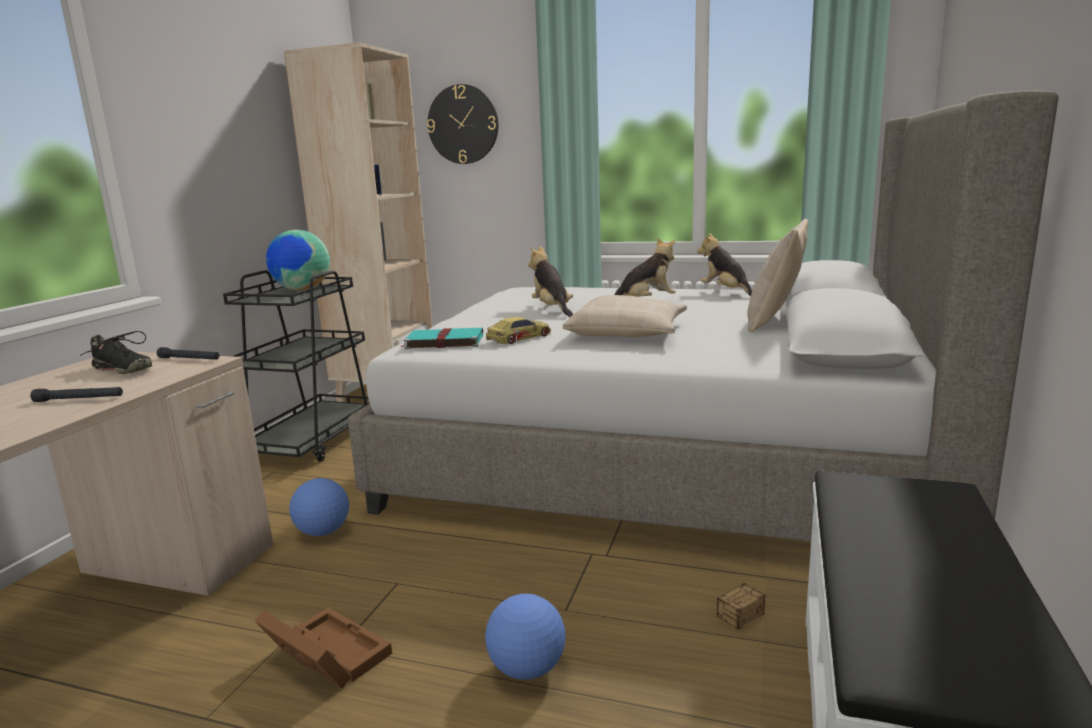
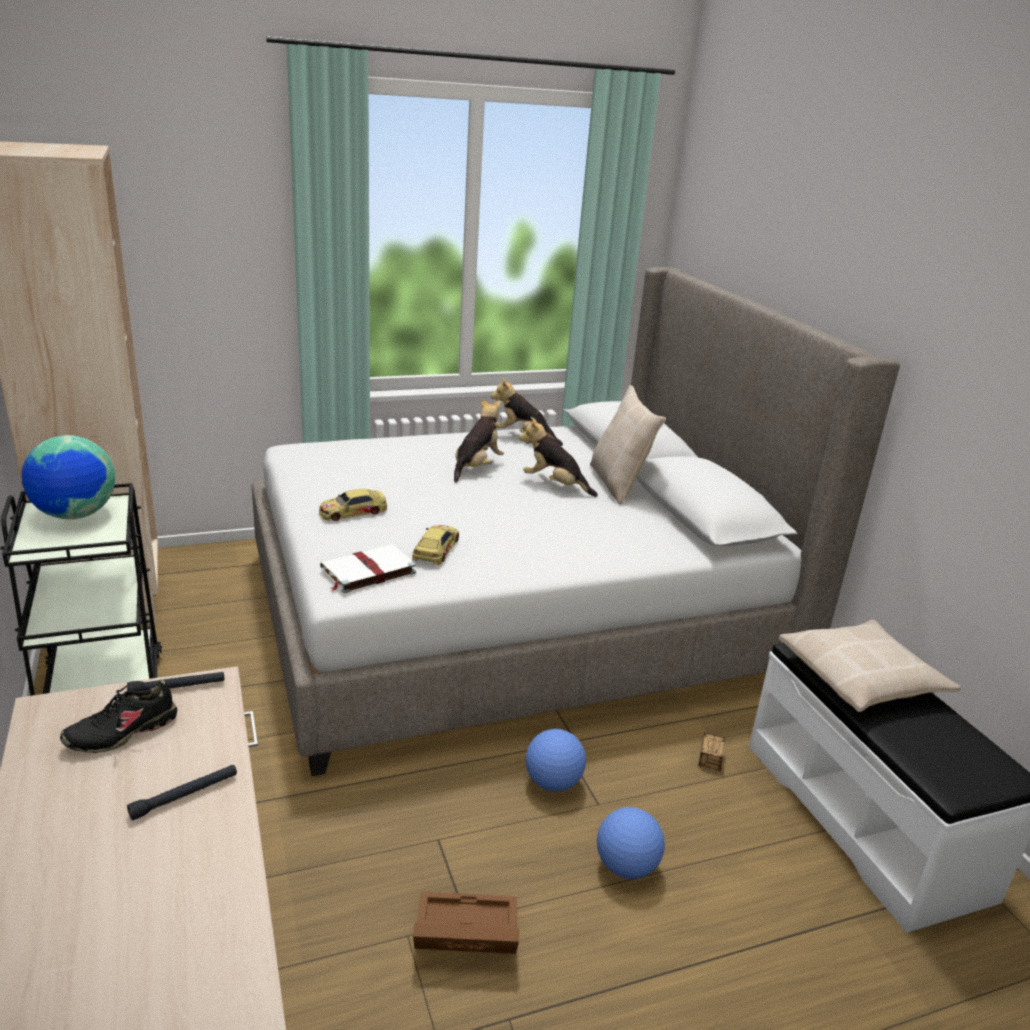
camera: 40 degrees left, 10 degrees up
(122, 370) = (122, 731): black shoe -> black shoe turned 150 degrees clockwise
(323, 532) = (290, 816): football -> football (553, 783)
(443, 341) = (366, 571): turquoise book -> white book
(463, 124) = (172, 234): wall clock -> none
(497, 315) = (352, 511): none -> toy car
(552, 309) = (393, 490): plush toy -> plush toy (555, 485)
(627, 332) = (524, 522): beige pillow -> beige pillow (862, 678)

